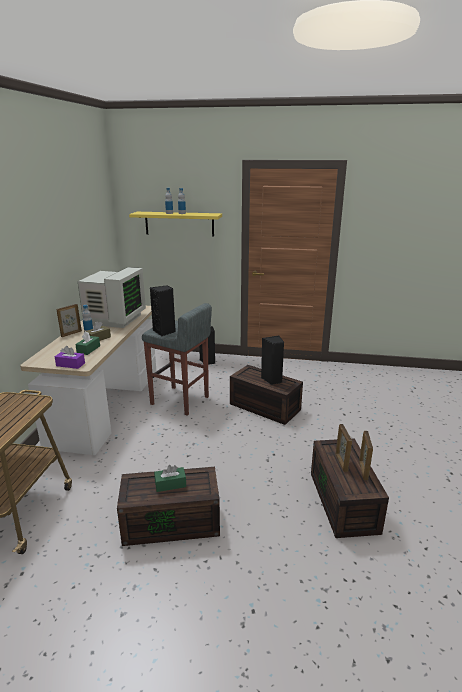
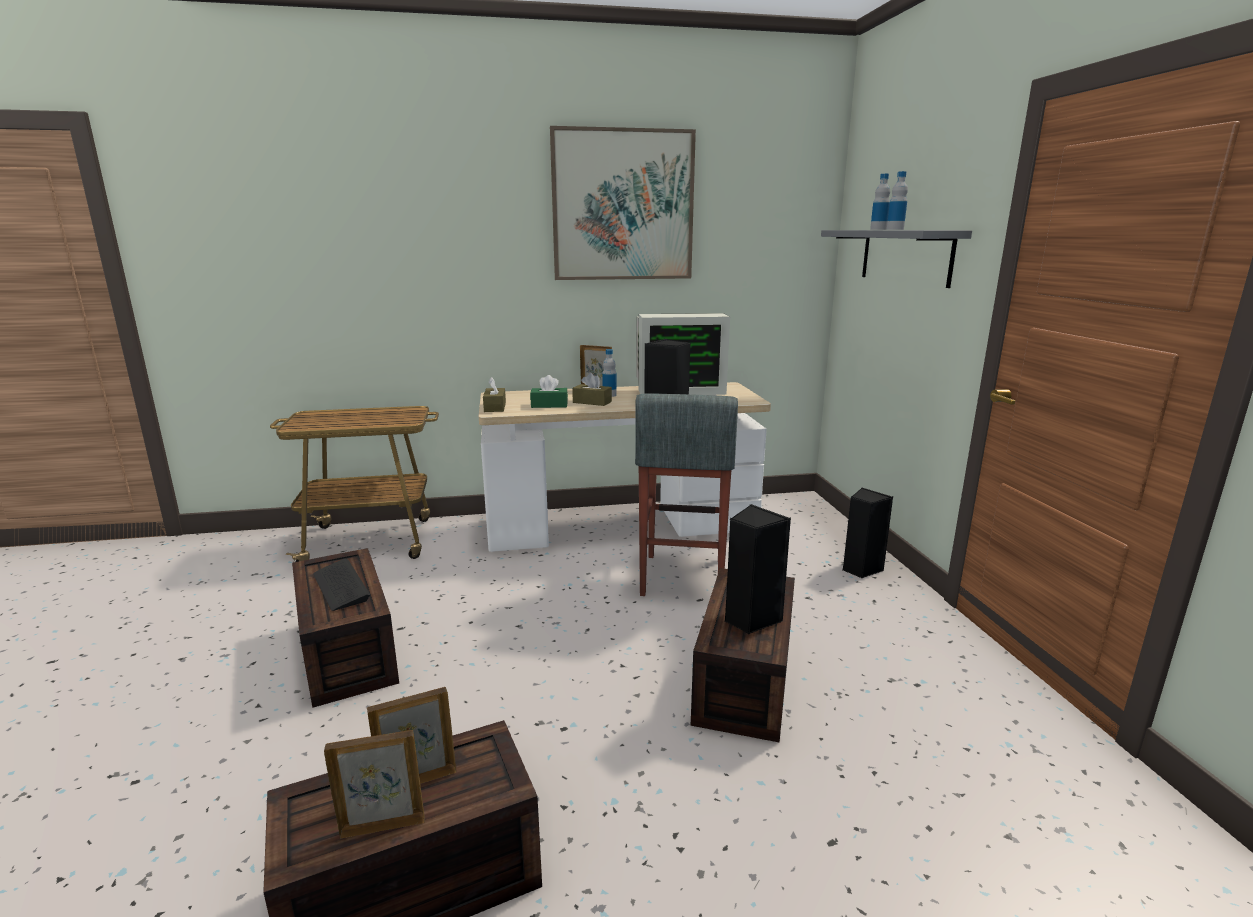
camera: 70 degrees right, 5 degrees down
(50, 213) = (623, 206): none -> picture
(70, 364) = (495, 407): purple tissue box -> brown tissue box
(170, 484) = (341, 586): green tissue box -> keyboard
(179, 224) = (905, 256): yellow shelf -> grey shelf

